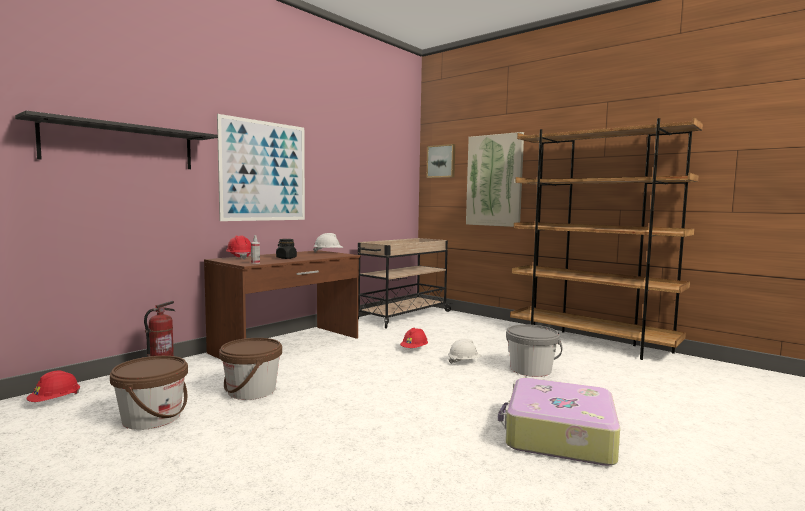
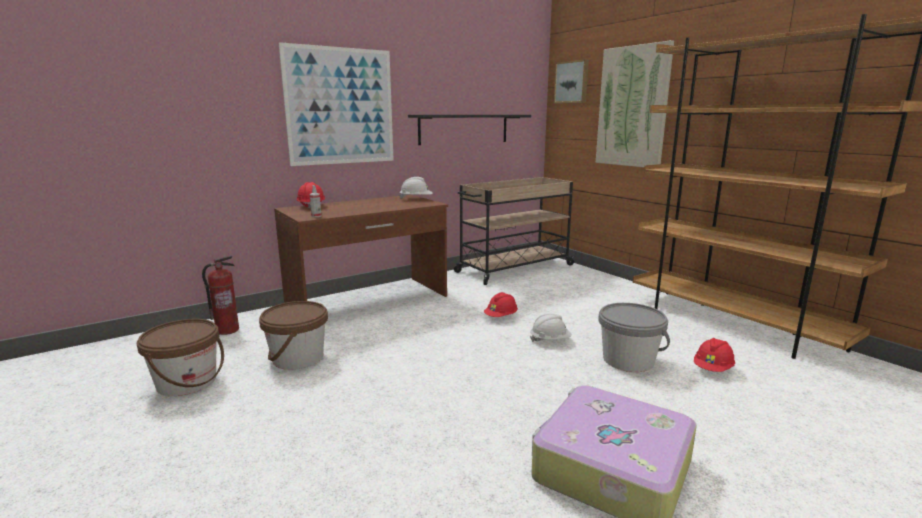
camera: 15 degrees right, 10 degrees up
(55, 401) = (120, 351): red hard hat -> red hard hat (713, 369)
(121, 146) = (170, 88): black shelf -> black shelf (464, 129)
(286, 258) = (359, 208): black jar -> none

